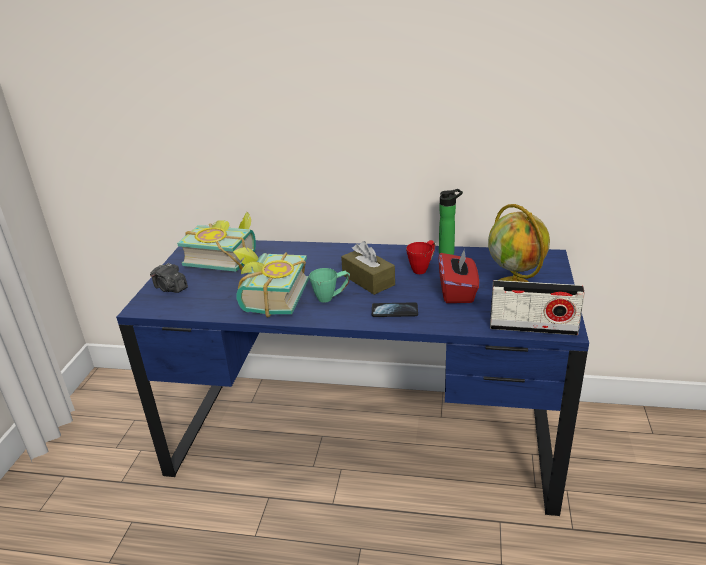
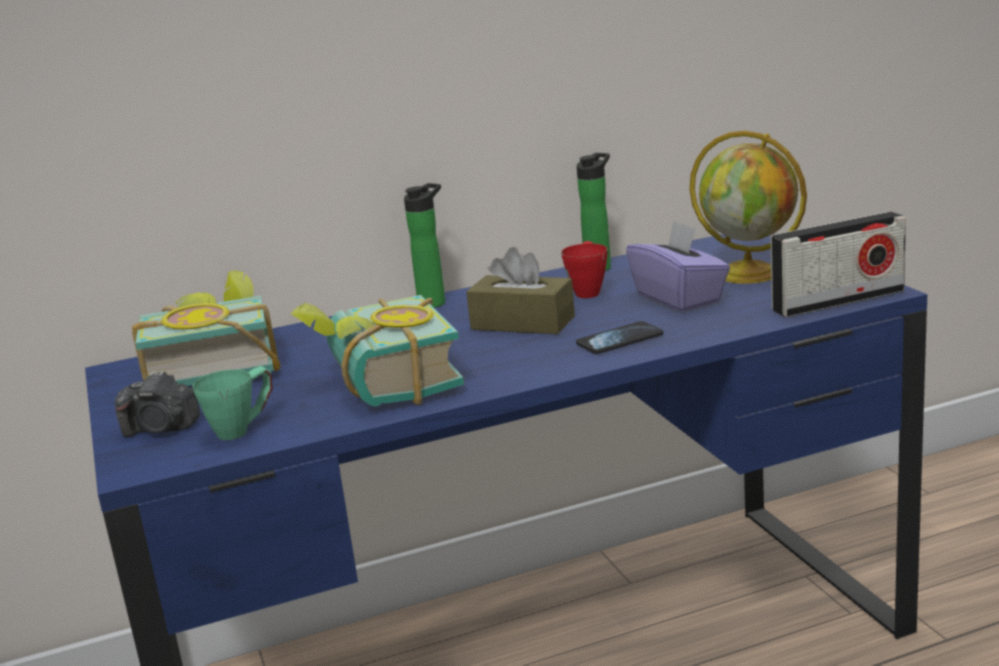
camera: 30 degrees left, 10 degrees down
(331, 297) = (492, 355): green mug -> green mug (243, 428)
(349, 249) = (435, 302): none -> bottle
(457, 292) = (679, 298): red tissue box -> purple tissue box

